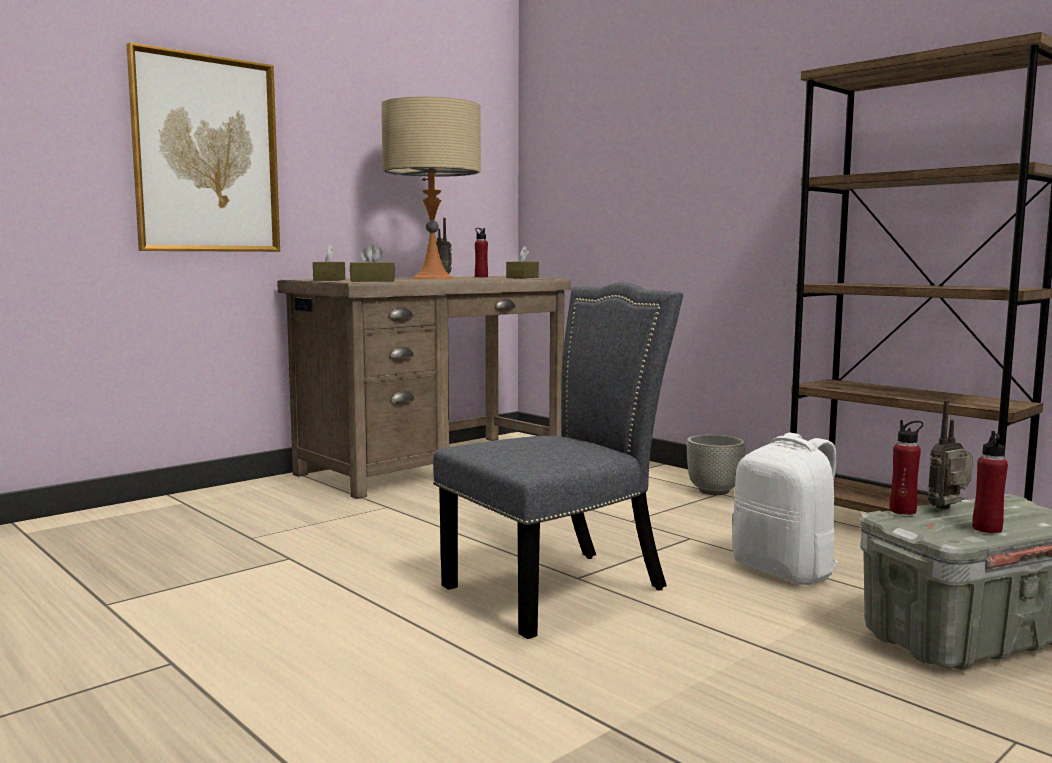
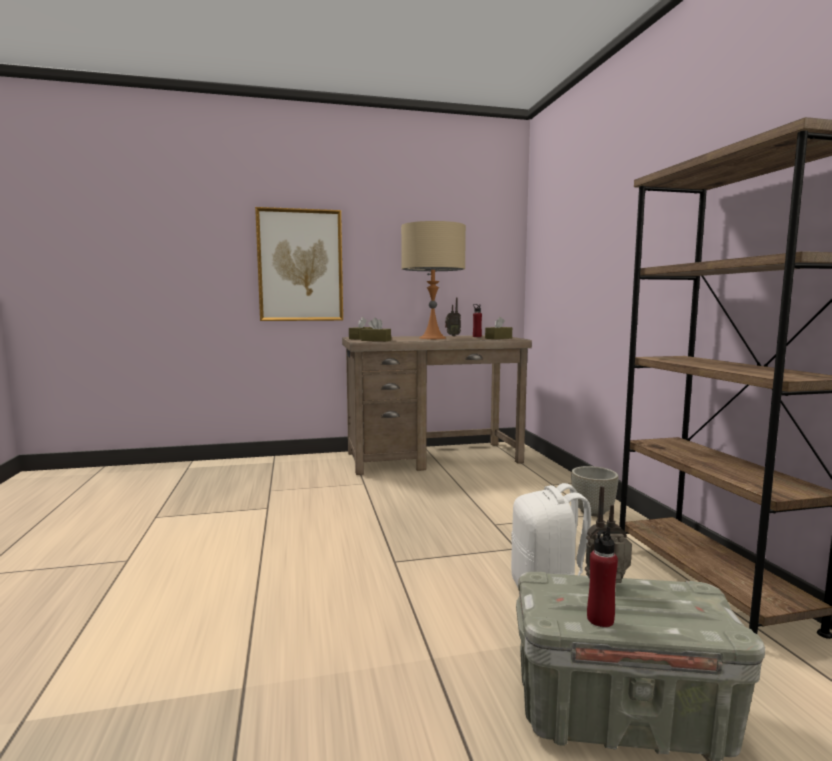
camera: 30 degrees right, 0 degrees up
(554, 591) = (365, 568): grey chair -> none
(902, 511) = (560, 578): red bottle -> none

